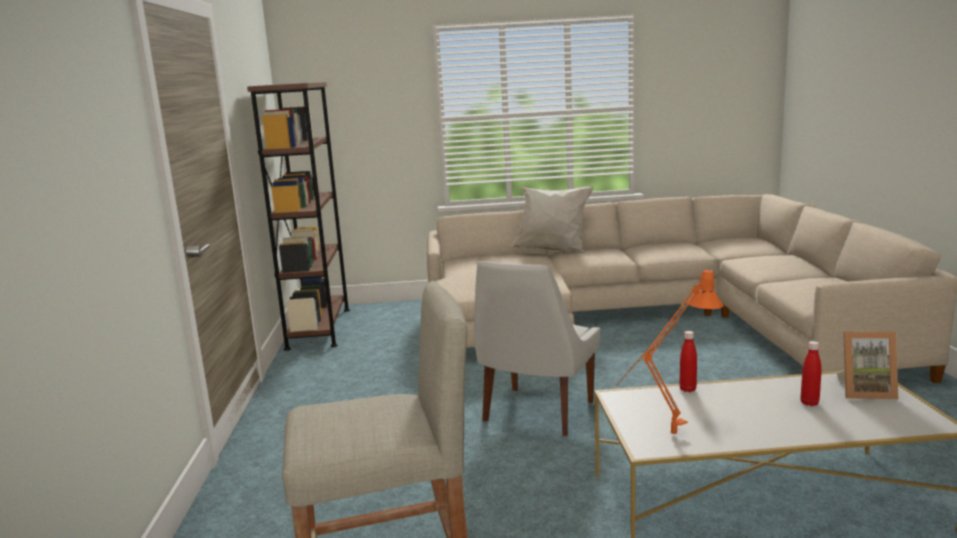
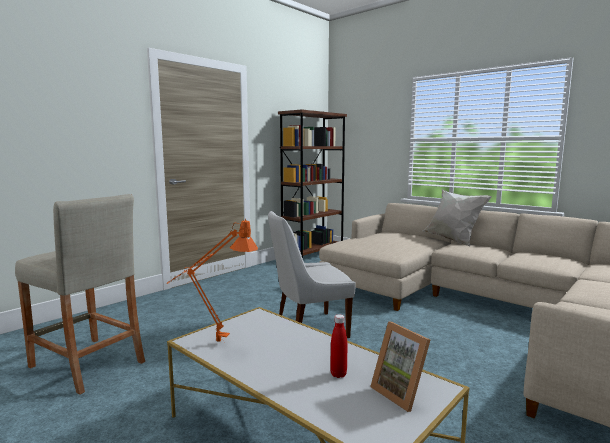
camera: 45 degrees right, 5 degrees down
(687, 389) = (298, 329): red bottle -> none

